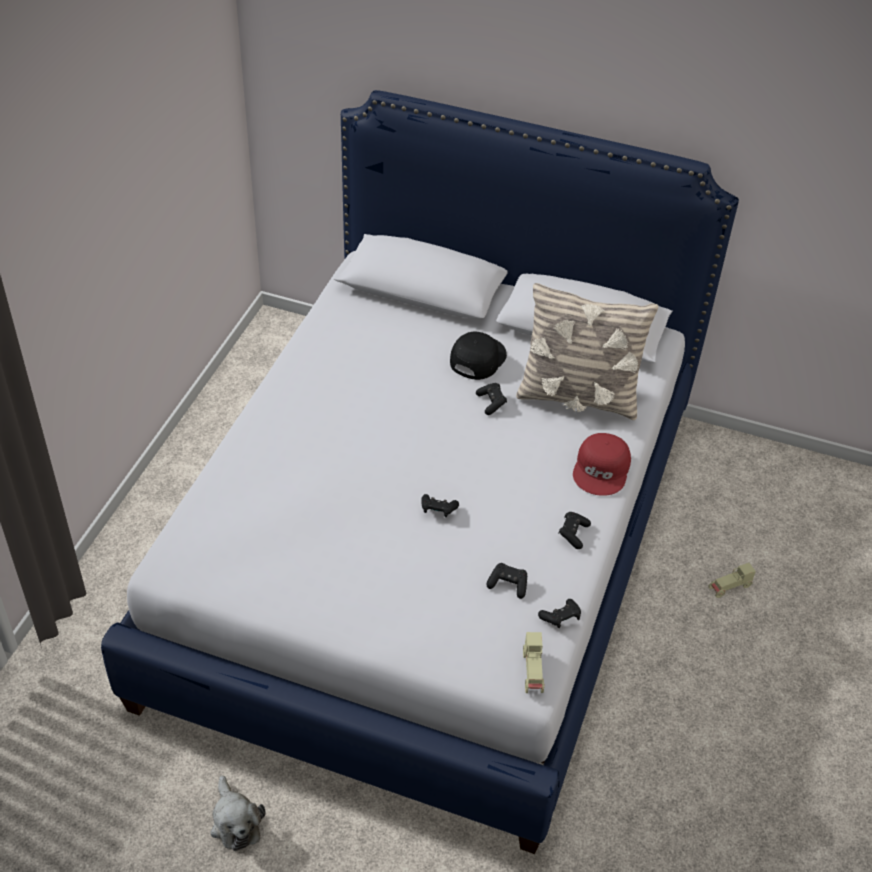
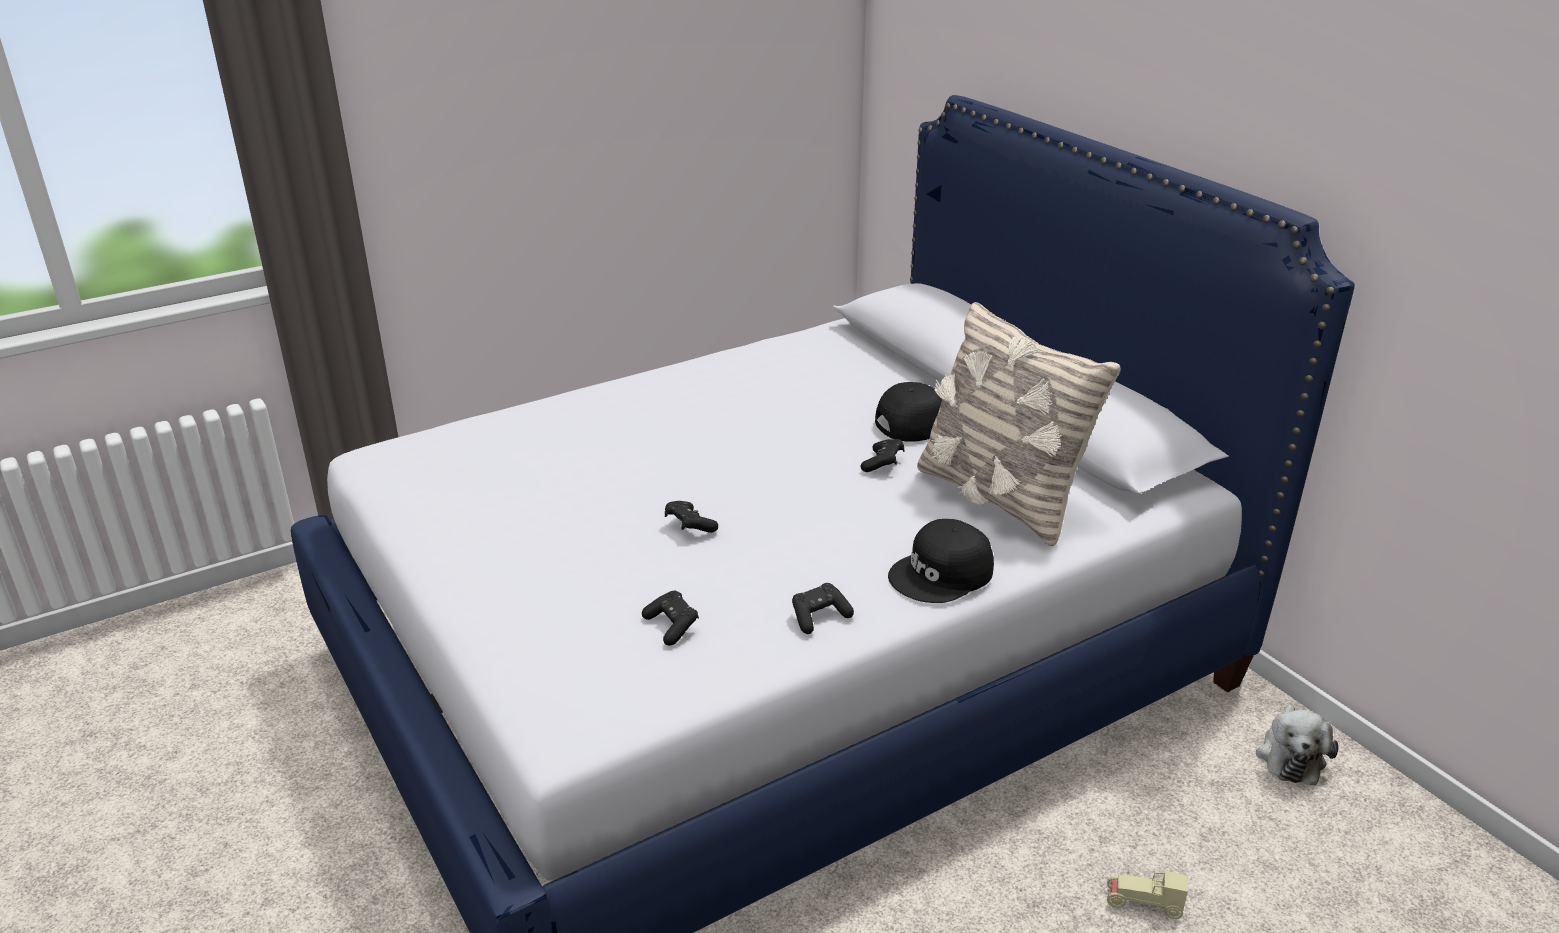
camera: 40 degrees right, 15 degrees down
(235, 821) = (290, 800): plush toy -> plush toy (1290, 755)
(533, 672) = (579, 723): beige toy car -> none
(560, 618) = (688, 689): black game controller -> none
(602, 470) = (942, 574): red cap -> black cap

